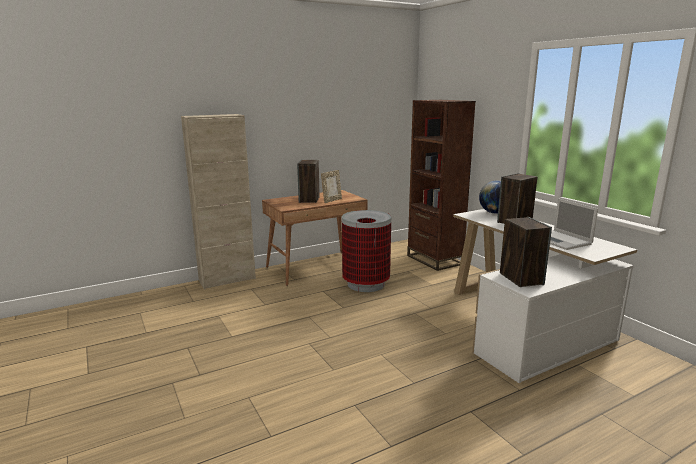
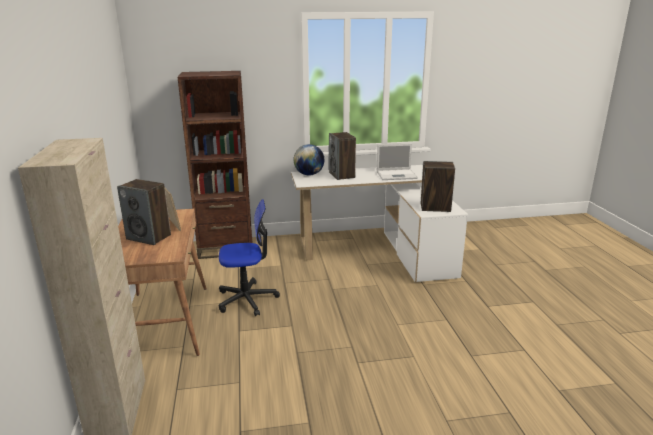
camera: 70 degrees left, 5 degrees up
(366, 284) = (247, 299): trash can -> office chair

